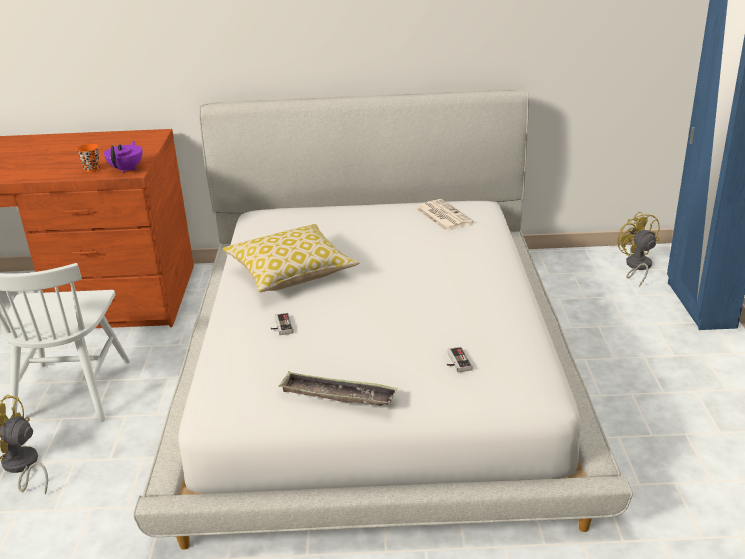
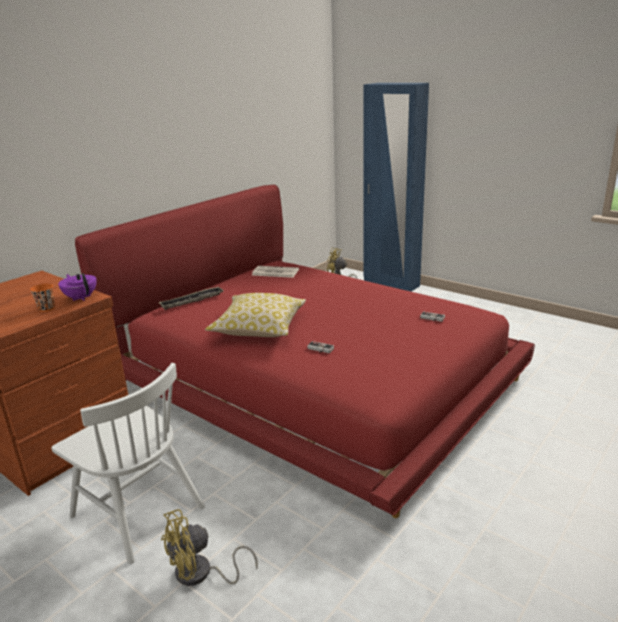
camera: 50 degrees left, 5 degrees down
(337, 395) = (420, 357): tray -> tray (192, 301)
(376, 367) = (311, 378): white bed -> red bed

